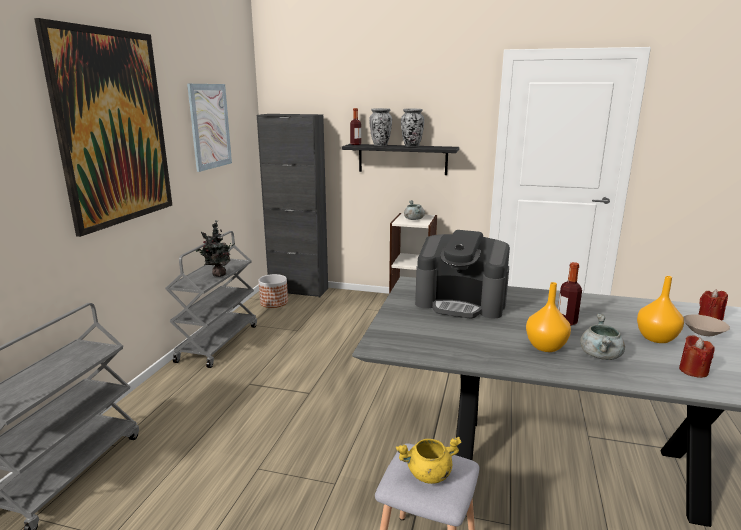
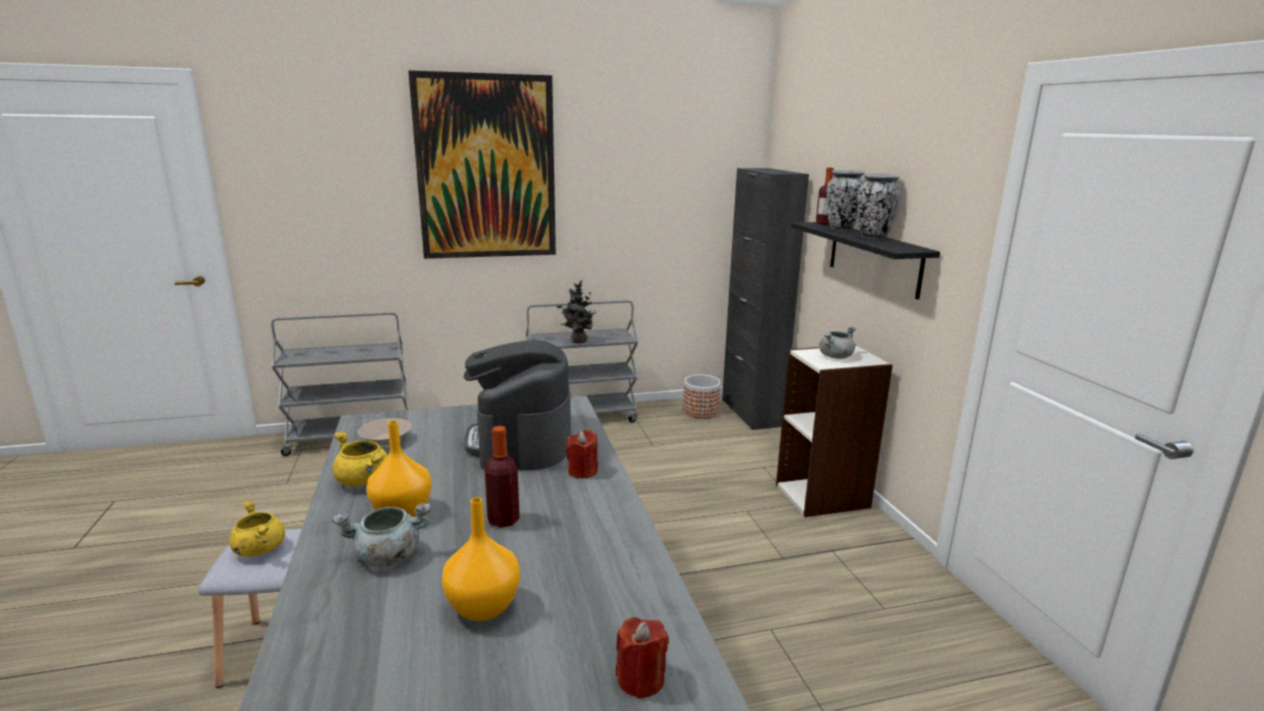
camera: 60 degrees right, 0 degrees up
(210, 126) = (647, 177): picture -> none
(492, 354) = (365, 481): none -> yellow cooking pot
(693, 371) = (360, 647): red candle -> red candle (582, 471)
(703, 332) = (545, 666): beige bowl -> beige bowl (385, 441)

